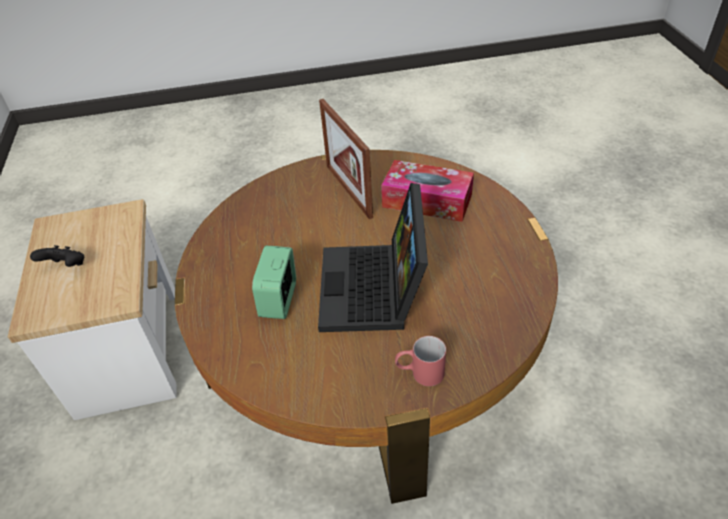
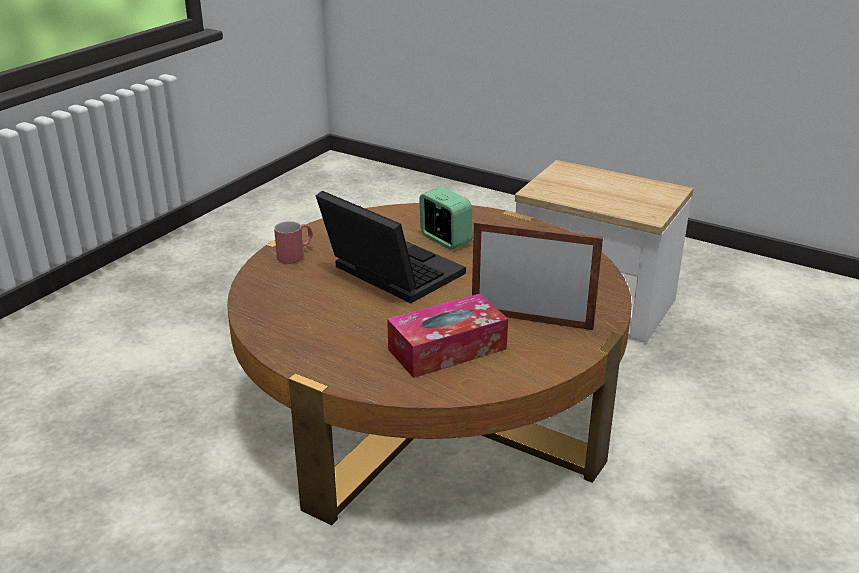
camera: 130 degrees right, 15 degrees down
(66, 267) = (604, 184): black game controller -> none

